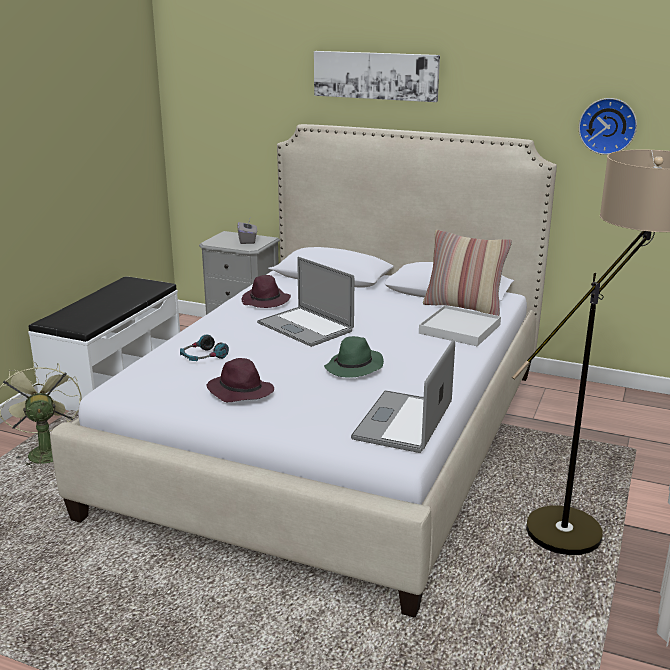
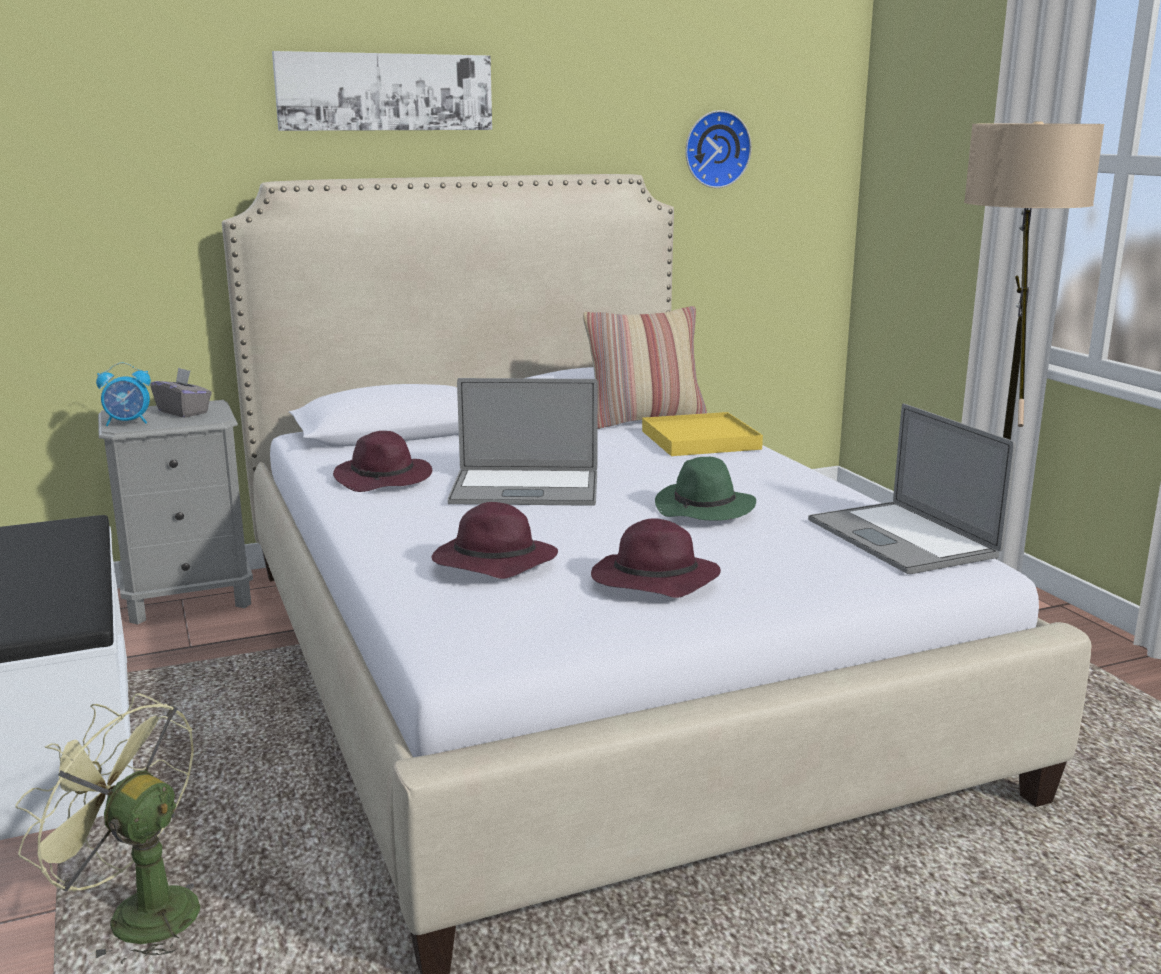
camera: 45 degrees left, 5 degrees down
(203, 357) = (492, 563): headphones -> purple hat
(217, 241) = (128, 423): none -> alarm clock
(460, 329) = (700, 440): white tray -> yellow tray

